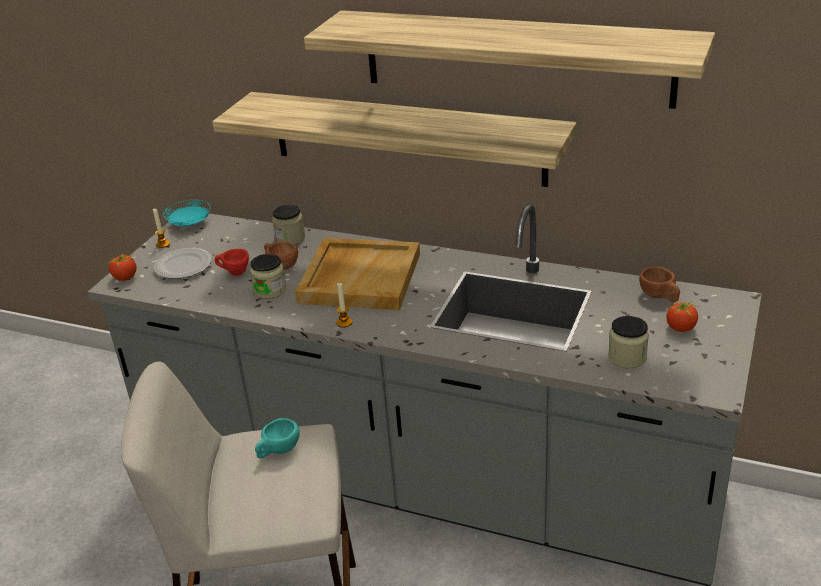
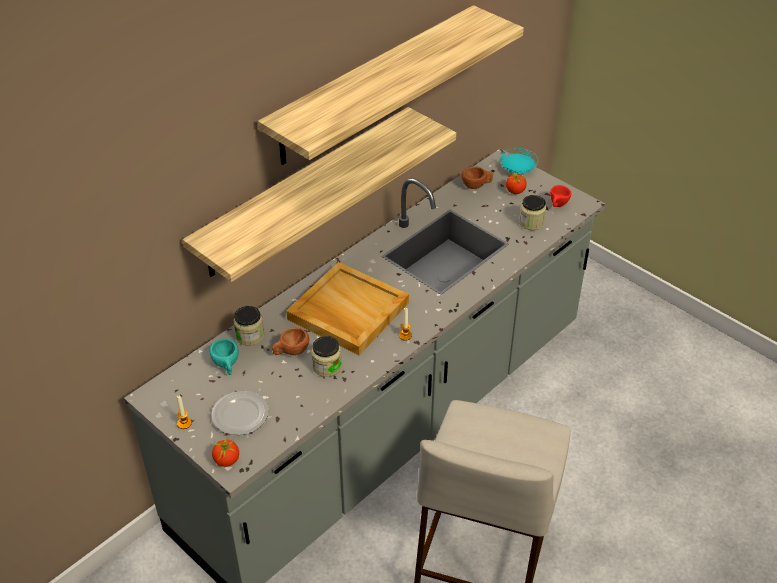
camera: 70 degrees left, 10 degrees up
(190, 224) = (161, 397): turquoise plate -> turquoise plate (517, 169)
(234, 273) = (281, 383): red cup -> red cup (558, 206)
(278, 451) = (476, 433): turquoise cup -> turquoise cup (226, 365)

